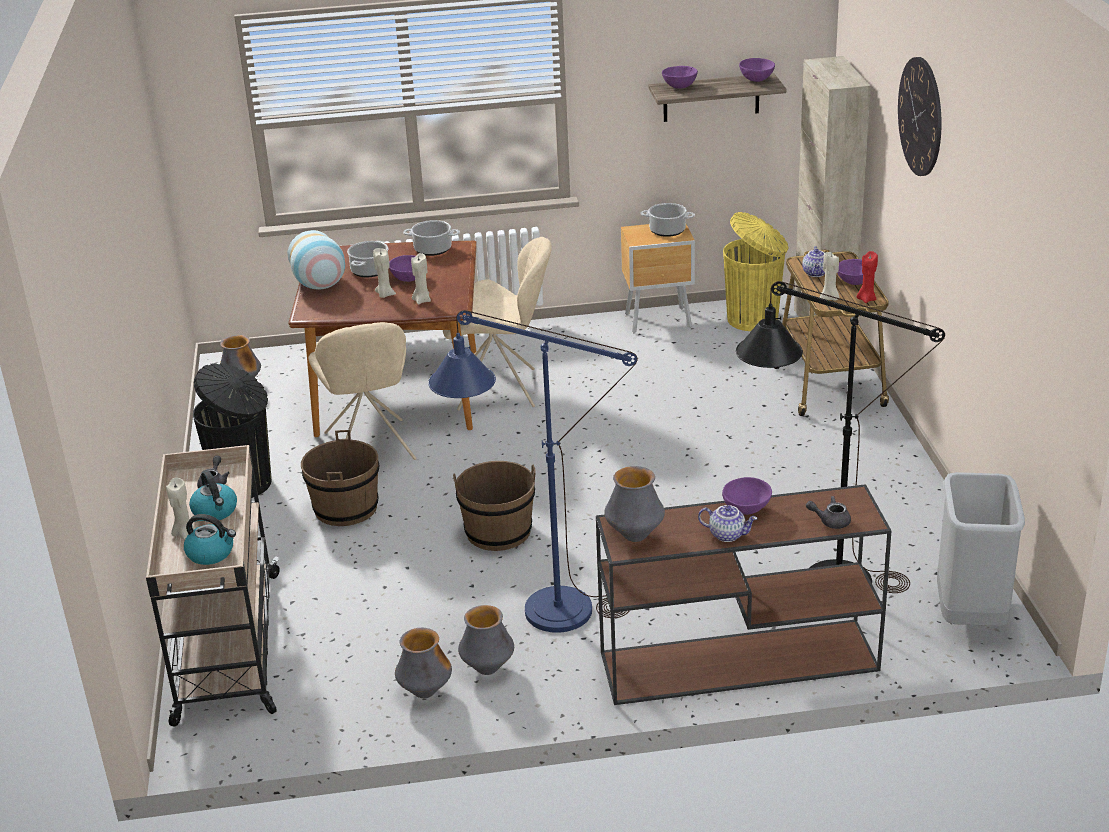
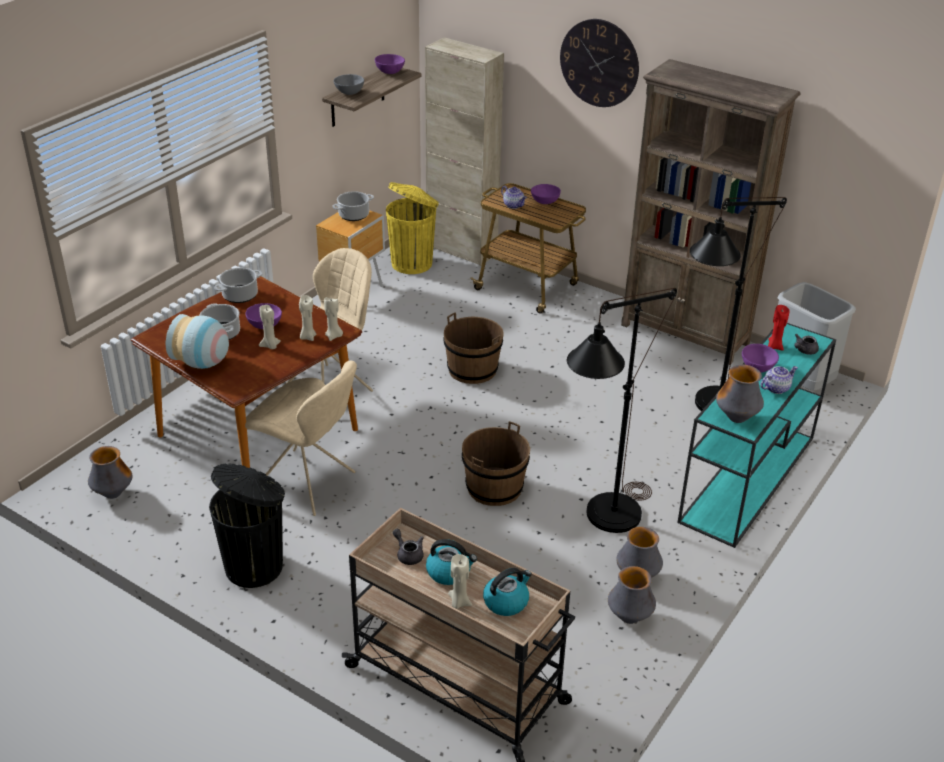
camera: 50 degrees left, 5 degrees up
(346, 508) = (366, 535): brown bucket -> brown bucket (472, 369)
(538, 612) = (604, 522): blue floor lamp -> black floor lamp
(679, 87) = (349, 93): purple bowl -> grey bowl
(736, 662) = (747, 480): brown console table -> turquoise console table
(829, 298) = (551, 218): beige candle -> beige candle (334, 336)
(866, 299) = (571, 210): red candle -> red candle (774, 346)
(922, 506) = (685, 334): none -> brown bookcase

